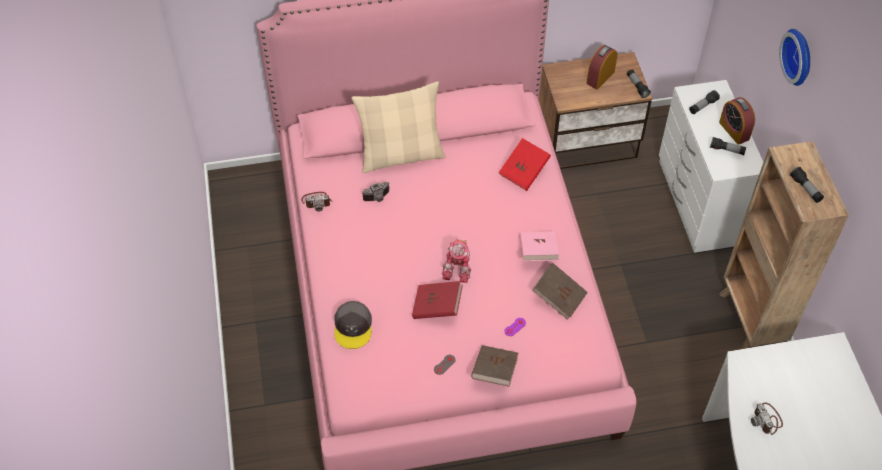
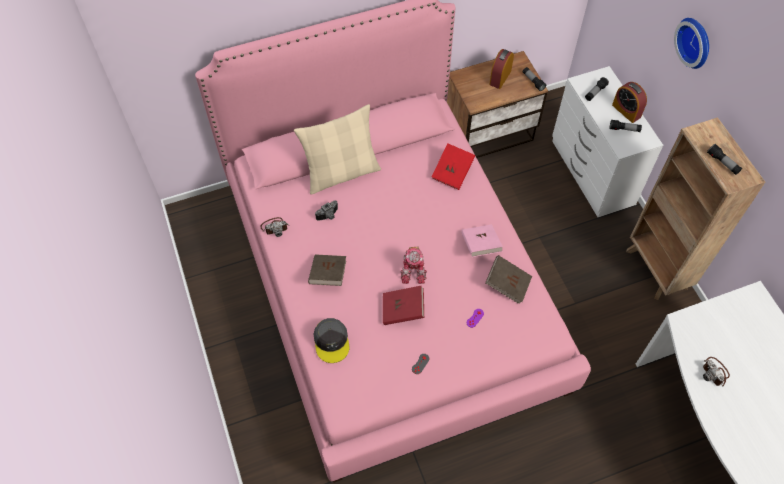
camera: 10 degrees left, 5 degrees up
(494, 372) = (466, 363): brown book -> brown book (328, 275)

